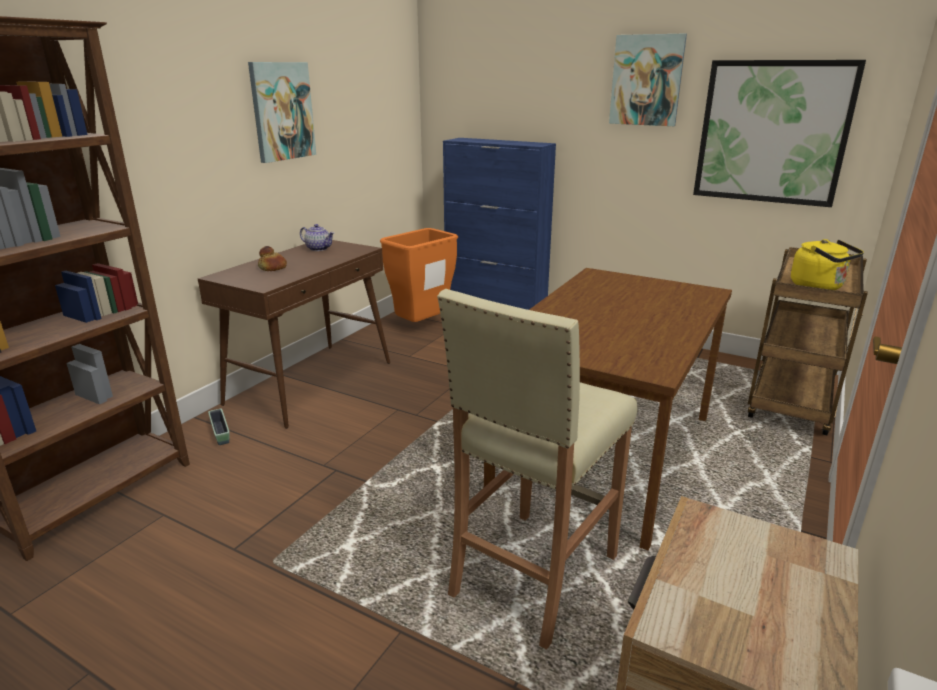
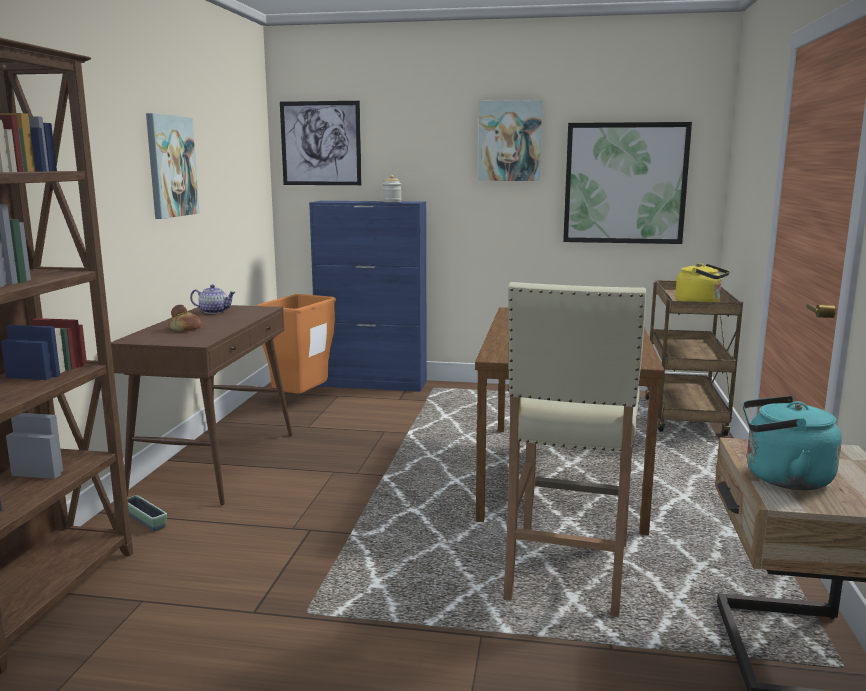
camera: 20 degrees left, 10 degrees down
(463, 80) = (321, 143): none -> picture
(519, 143) = (391, 202): none -> jar
(699, 586) = (782, 478): none -> turquoise kettle

